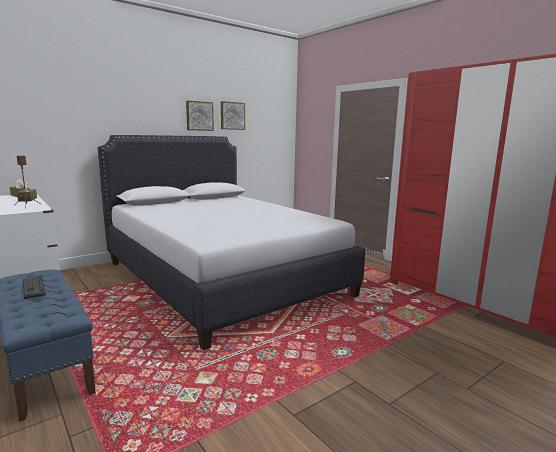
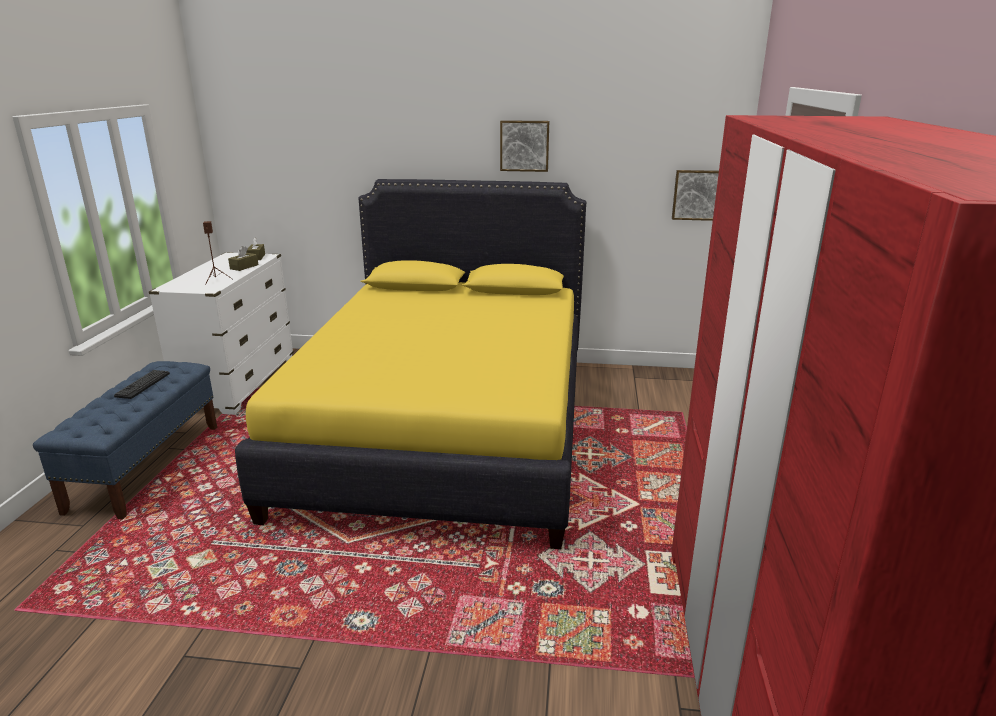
camera: 45 degrees right, 10 degrees up
(222, 278) = (445, 428): white bed -> yellow bed
(232, 115) = (591, 143): picture -> picture (698, 195)

